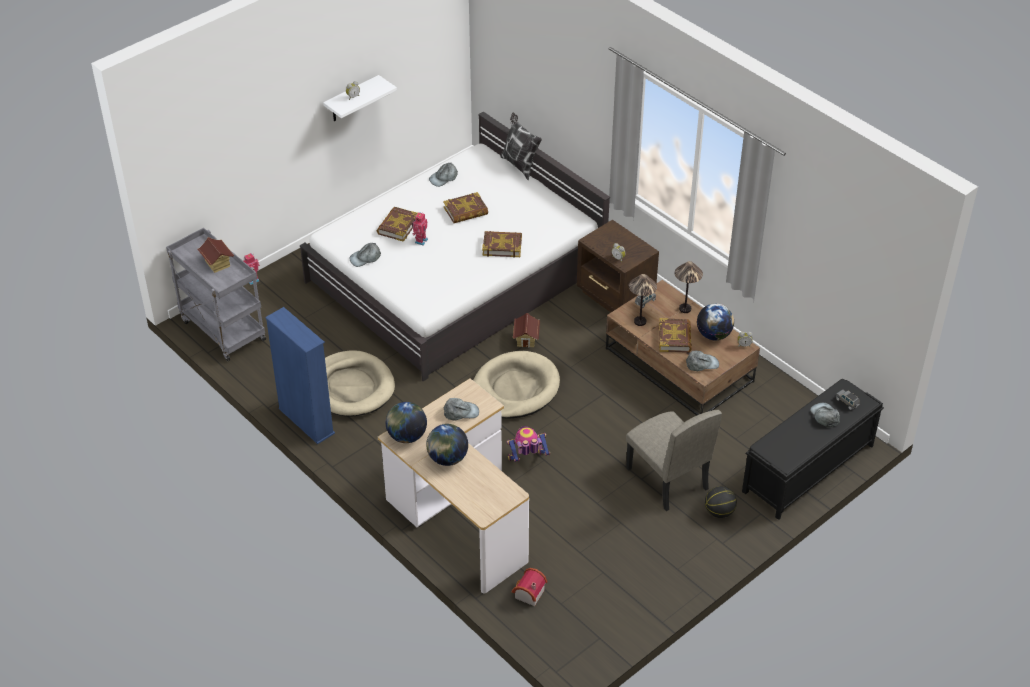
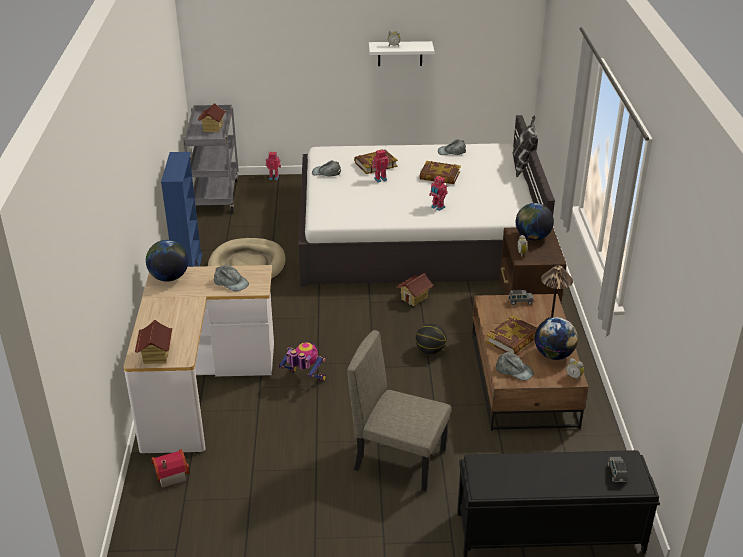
camera: 40 degrees right, 10 degrees down
(447, 458) = (173, 307): globe -> globe (532, 237)
(491, 504) = (156, 355): none -> toy house
(502, 246) = (437, 207): book -> toy robot
(515, 388) = (361, 325): beige dog bed -> none
(640, 321) = (497, 313): table lamp -> none
(666, 479) = (400, 459): beige chair -> beige chair turned 105 degrees clockwise
(719, 512) = (414, 515): basketball -> basketball (430, 351)
(825, 416) = (577, 472): grey cap -> none

